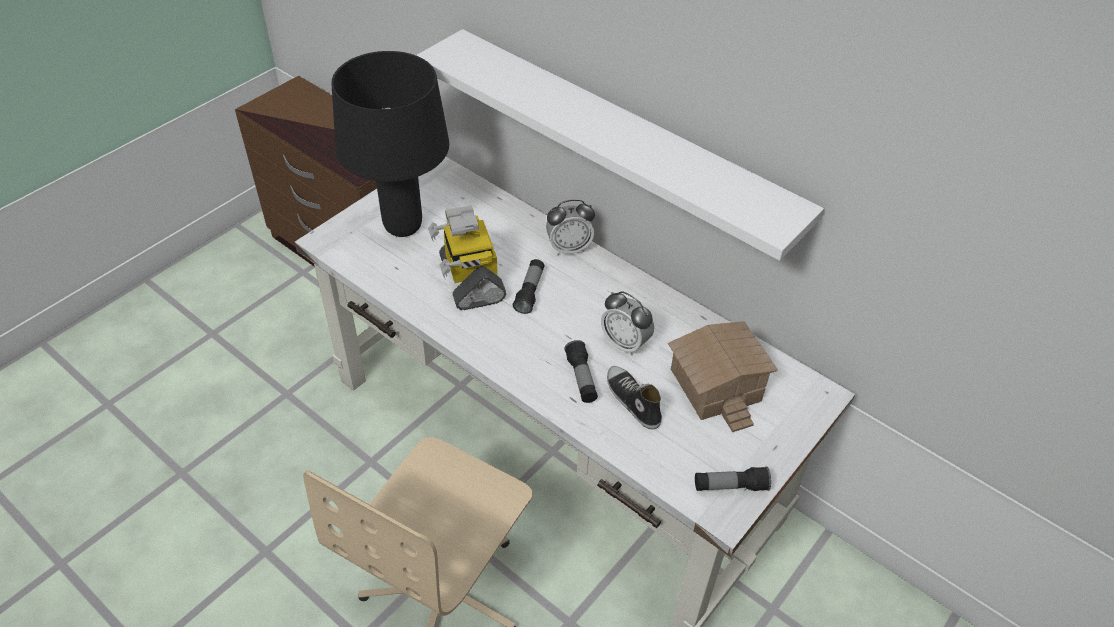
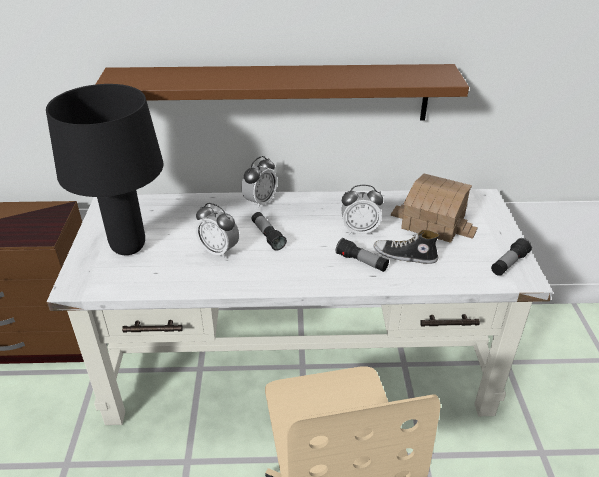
camera: 40 degrees left, 10 degrees down
(470, 279) = (219, 251): toy robot -> alarm clock
(622, 141) = (281, 94): white shelf -> brown shelf

